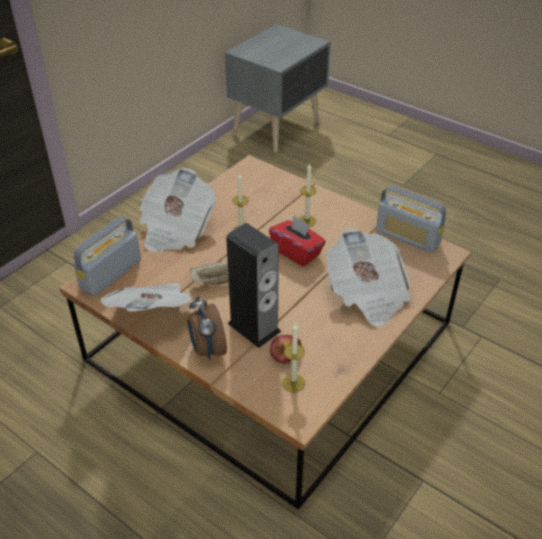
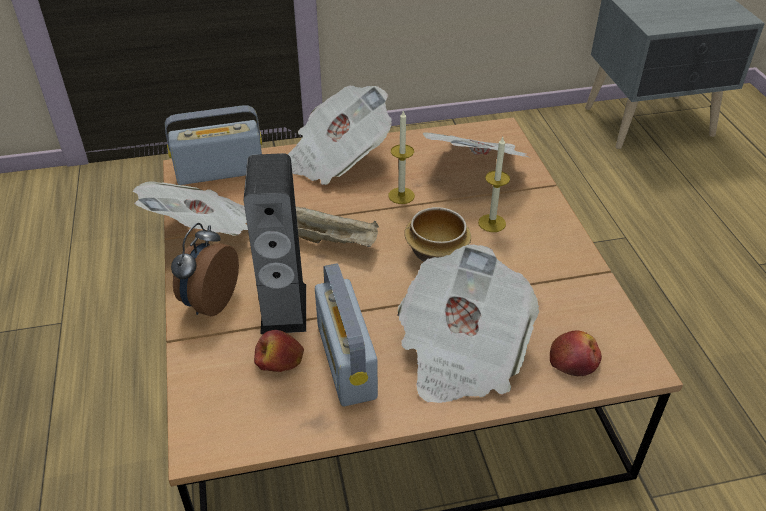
camera: 40 degrees right, 0 degrees up
(264, 194) = (477, 168): none -> newspaper
(293, 383) = (245, 399): candle -> none
(297, 252) = (435, 252): red tissue box -> bowl
(407, 237) = (605, 312): radio -> radio (346, 361)
(419, 267) = (574, 360): none -> apple

